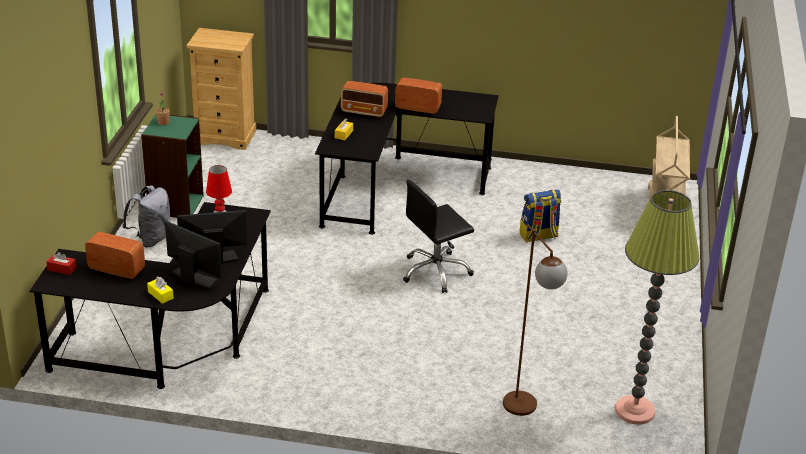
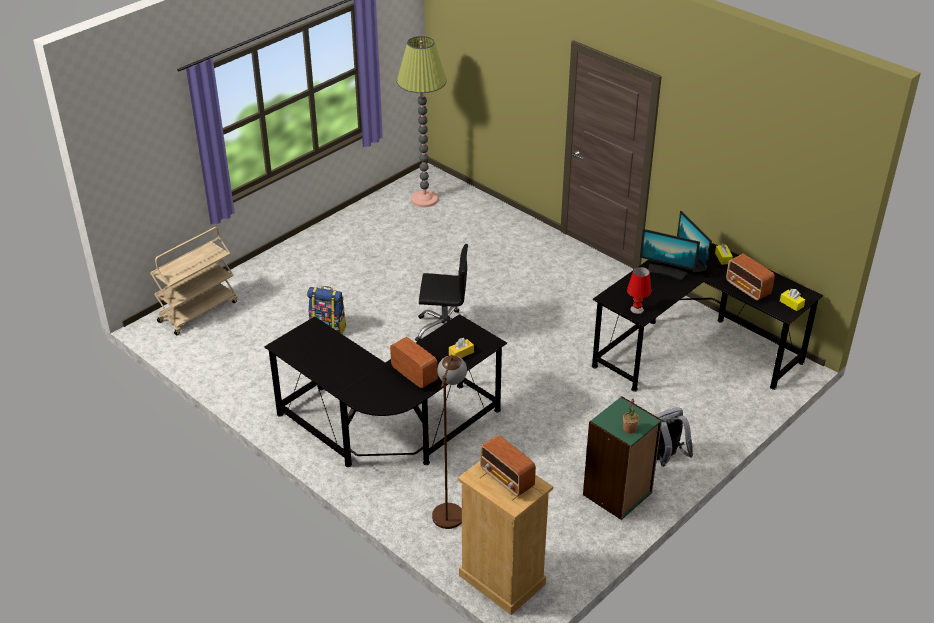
camera: 145 degrees left, 5 degrees up
(62, 269) = (791, 304): red tissue box -> yellow tissue box
(417, 108) = (359, 359): radio -> radio (507, 479)
(525, 412) = (490, 221): brown floor lamp -> brown floor lamp (450, 508)

